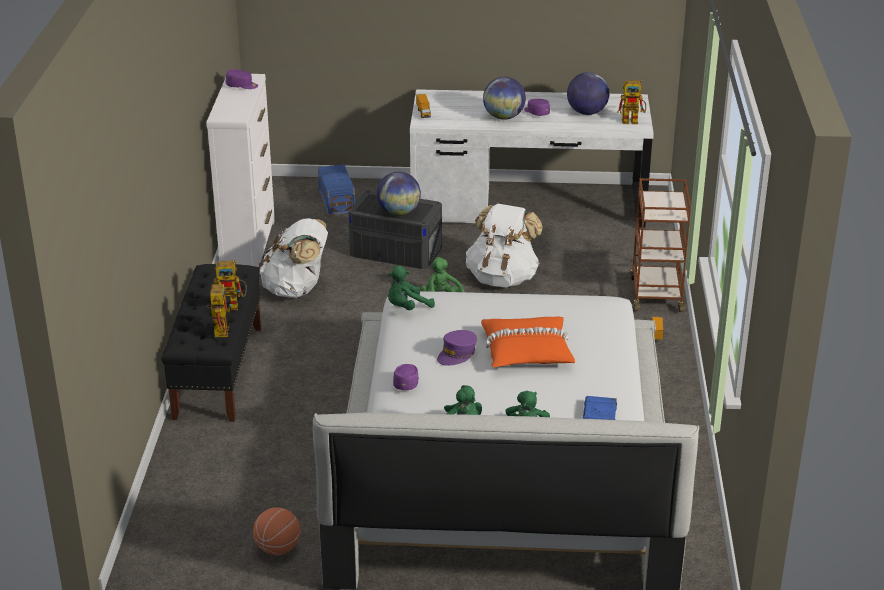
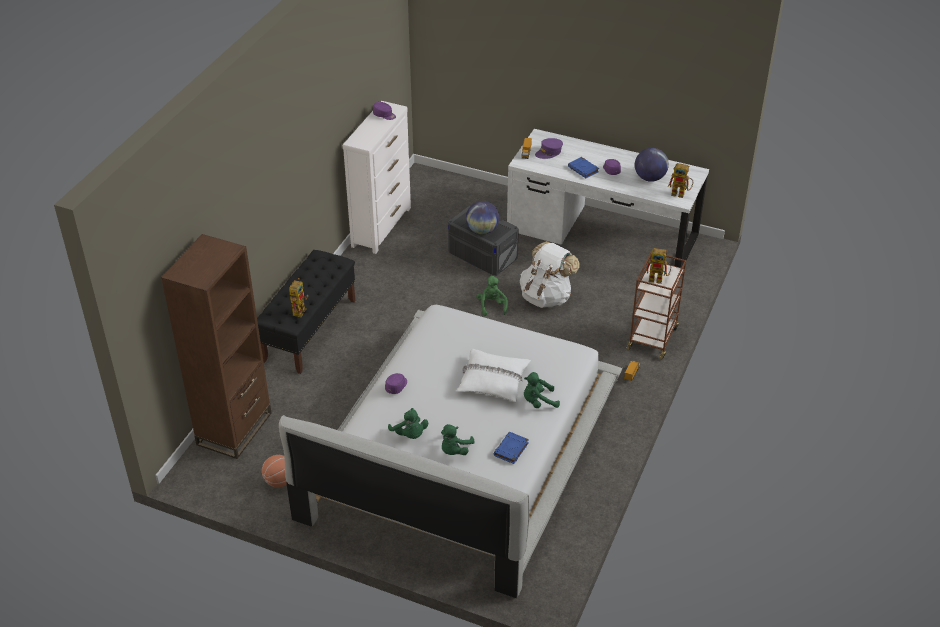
camera: 20 degrees right, 10 degrees up
(178, 503) = (234, 429): none -> brown bookcase
(233, 305) = (318, 291): toy robot -> toy robot (659, 279)
(296, 289) = (396, 273): white backpack -> none
(337, 201) = (464, 199): blue storage box -> none
(407, 307) = (432, 322): green plush toy -> green plush toy (538, 402)
(457, 354) = (443, 371): purple cap -> purple cap (549, 152)
(504, 117) = (583, 170): globe -> blue book
(527, 351) = (493, 381): orange pillow -> white pillow

